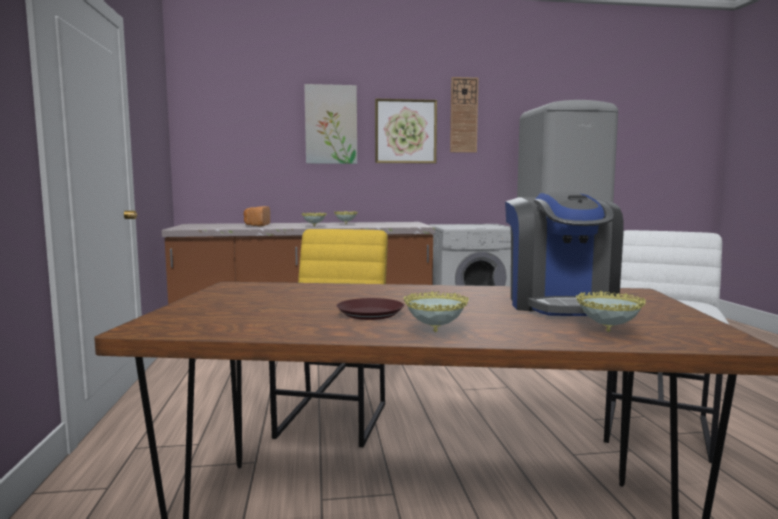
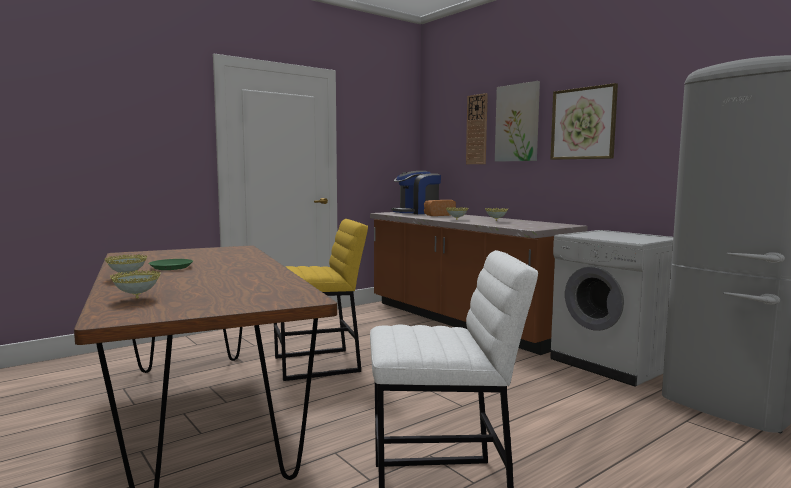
camera: 60 degrees right, 0 degrees up
(371, 314) = (171, 267): brown plate -> green plate
(463, 115) = (650, 97): wall clock -> wall clock (477, 129)
(560, 304) = (228, 288): coffee machine -> coffee machine (417, 212)

